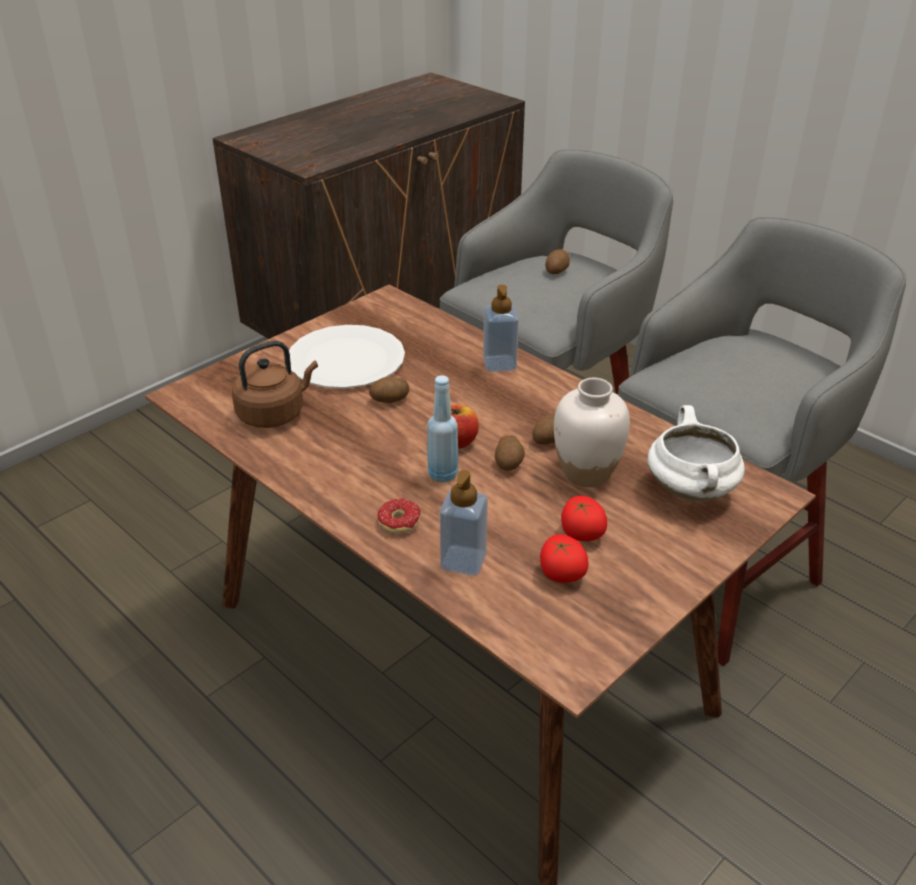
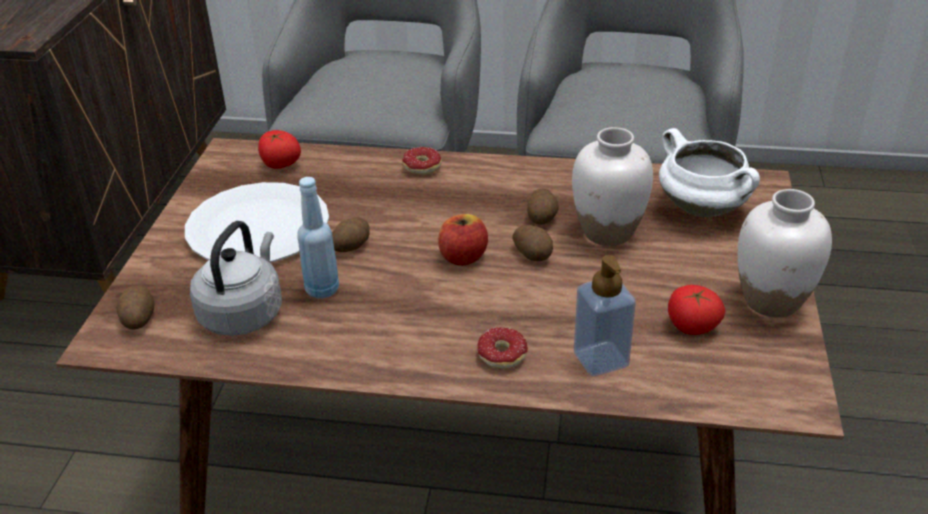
camera: 35 degrees left, 0 degrees up
(274, 414) = (244, 313): brown kettle -> grey kettle
(443, 474) = (487, 291): blue bottle -> blue bottle (322, 289)
(499, 364) = (417, 170): soap dispenser -> donut
(556, 270) = (368, 68): potato -> potato (138, 319)
(581, 534) = (666, 285): tomato -> tomato (280, 164)
(652, 589) = (771, 301): none -> white vase

